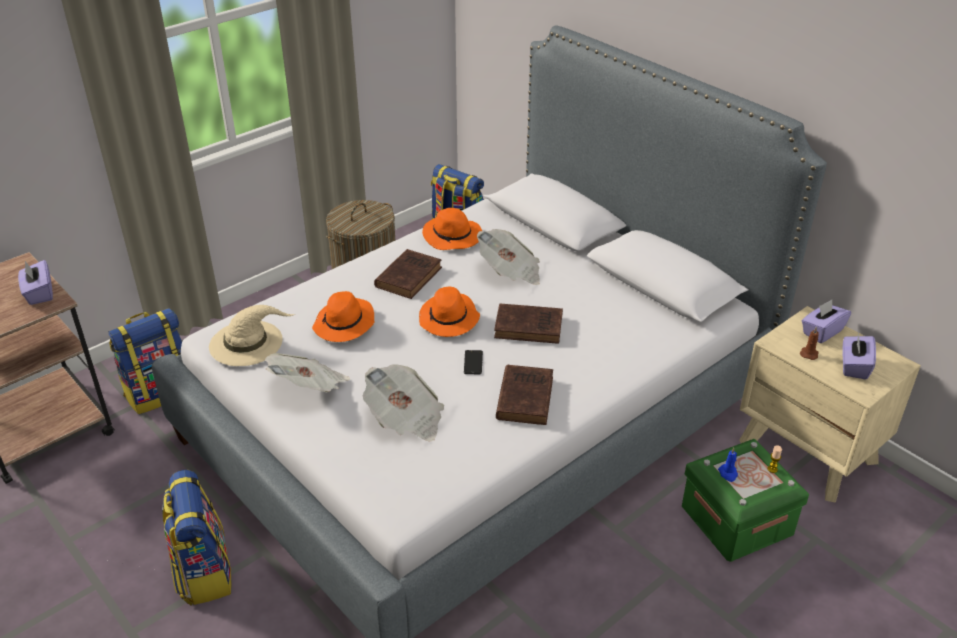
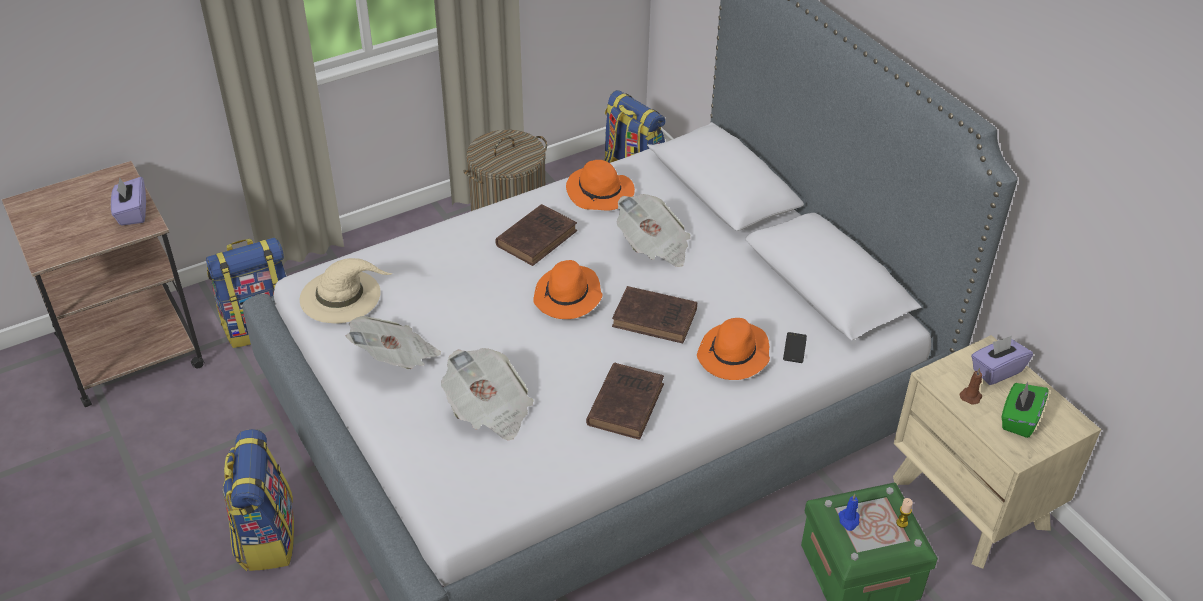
camera: 10 degrees right, 5 degrees up
(344, 324) = (451, 288): orange hat -> orange hat (733, 356)
(473, 362) = (580, 353): phone -> phone (794, 348)
(854, 366) = (1019, 419): purple tissue box -> green tissue box

